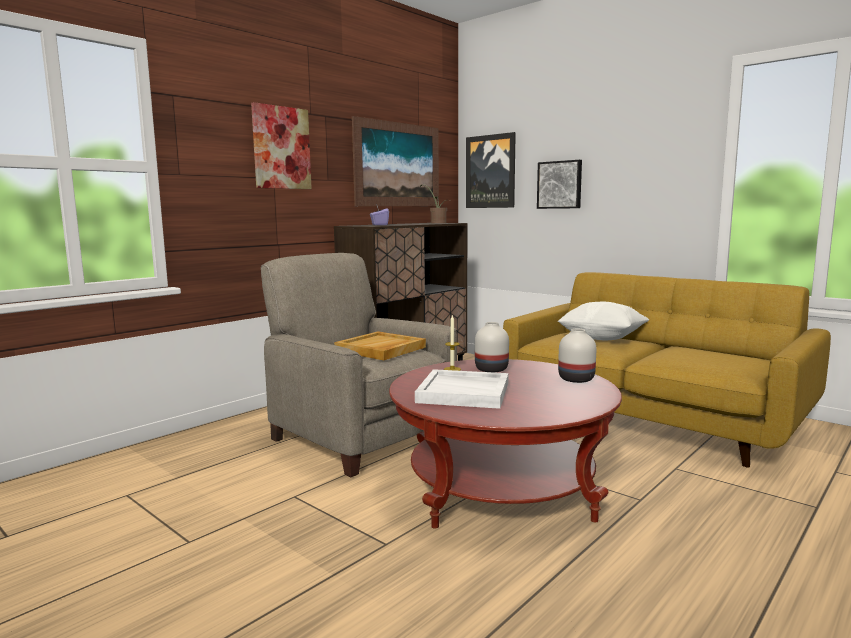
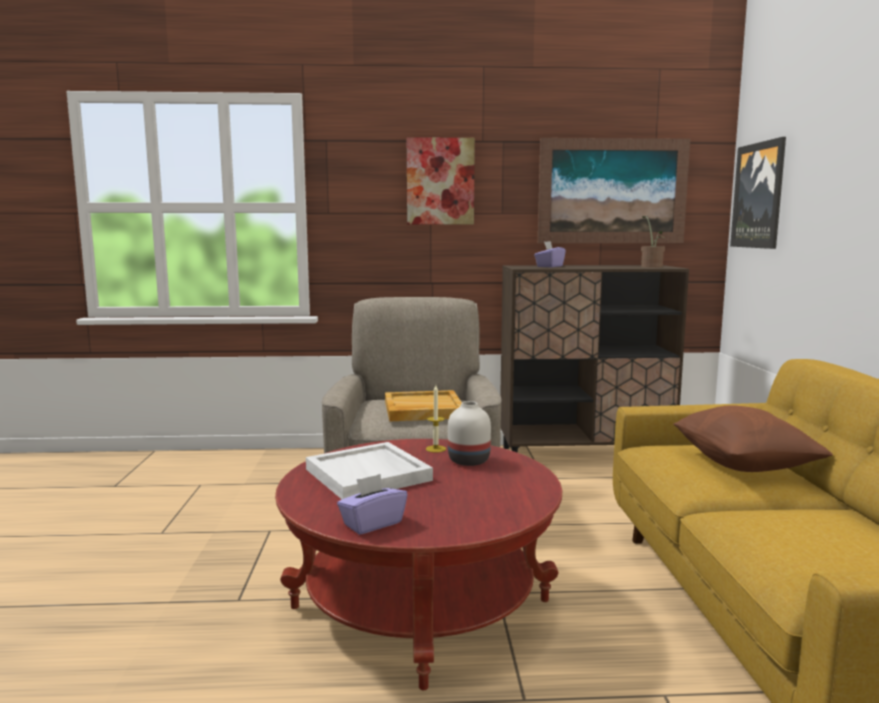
camera: 45 degrees right, 0 degrees up
(553, 411) = (372, 523): none -> purple tissue box
(560, 185) = (826, 216): picture -> none
(576, 379) = (512, 501): white vase -> none
(602, 338) = (743, 466): white pillow -> brown pillow

